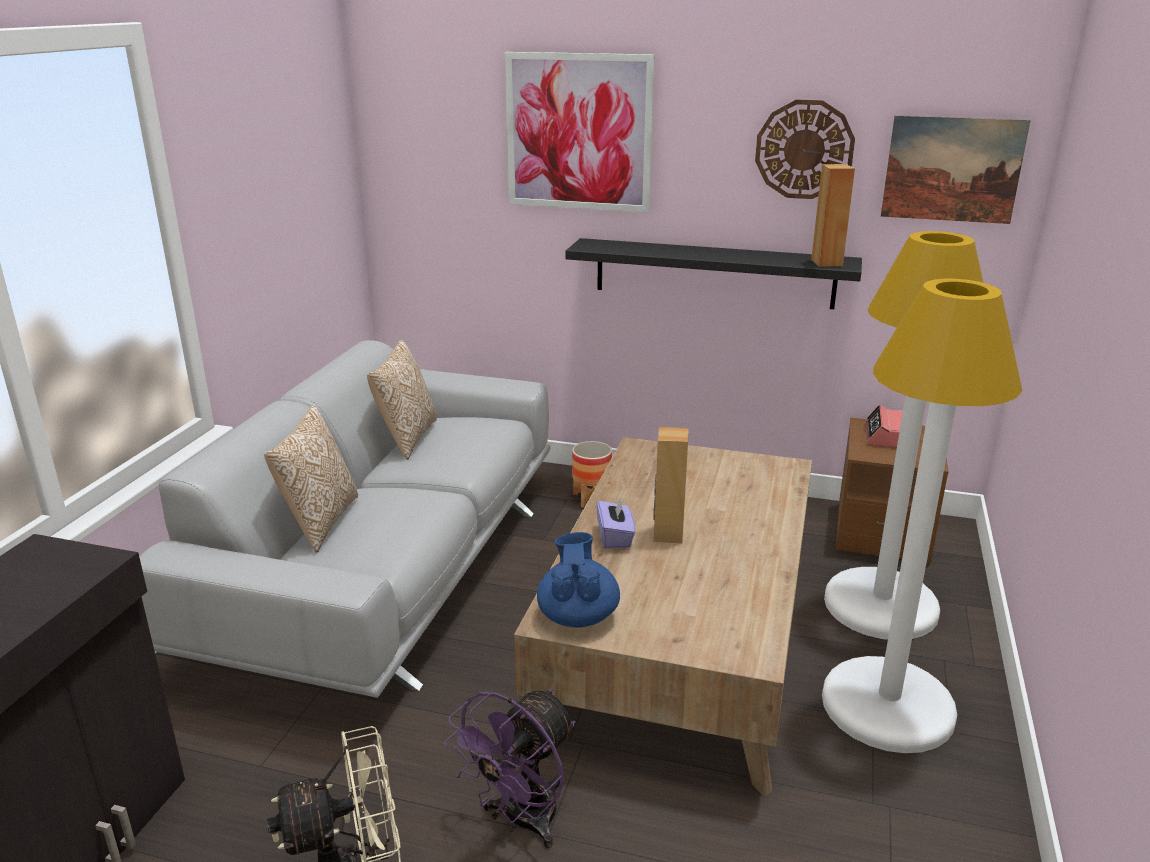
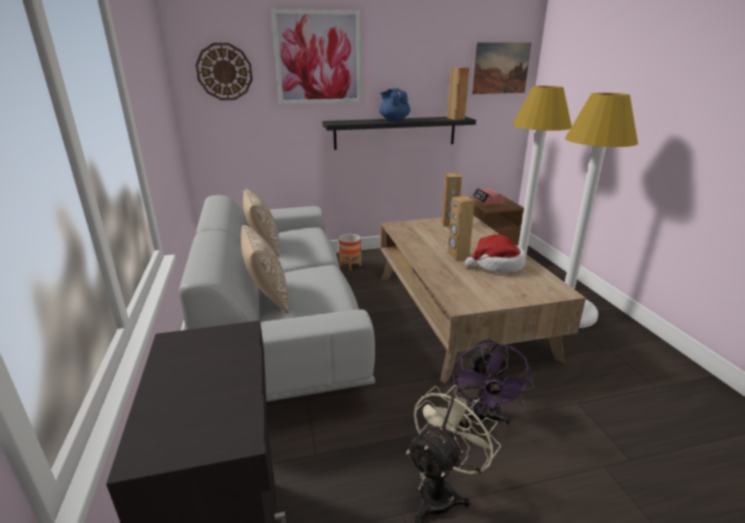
camera: 30 degrees left, 0 degrees up
(578, 615) = (468, 299): blue teapot -> blue teapot (394, 120)
(615, 537) = (437, 263): purple tissue box -> none
(711, 572) = (497, 265): none -> hat
(738, 469) = (449, 224): none -> brown speaker
(804, 149) = (436, 62): wall clock -> wall clock (224, 72)

